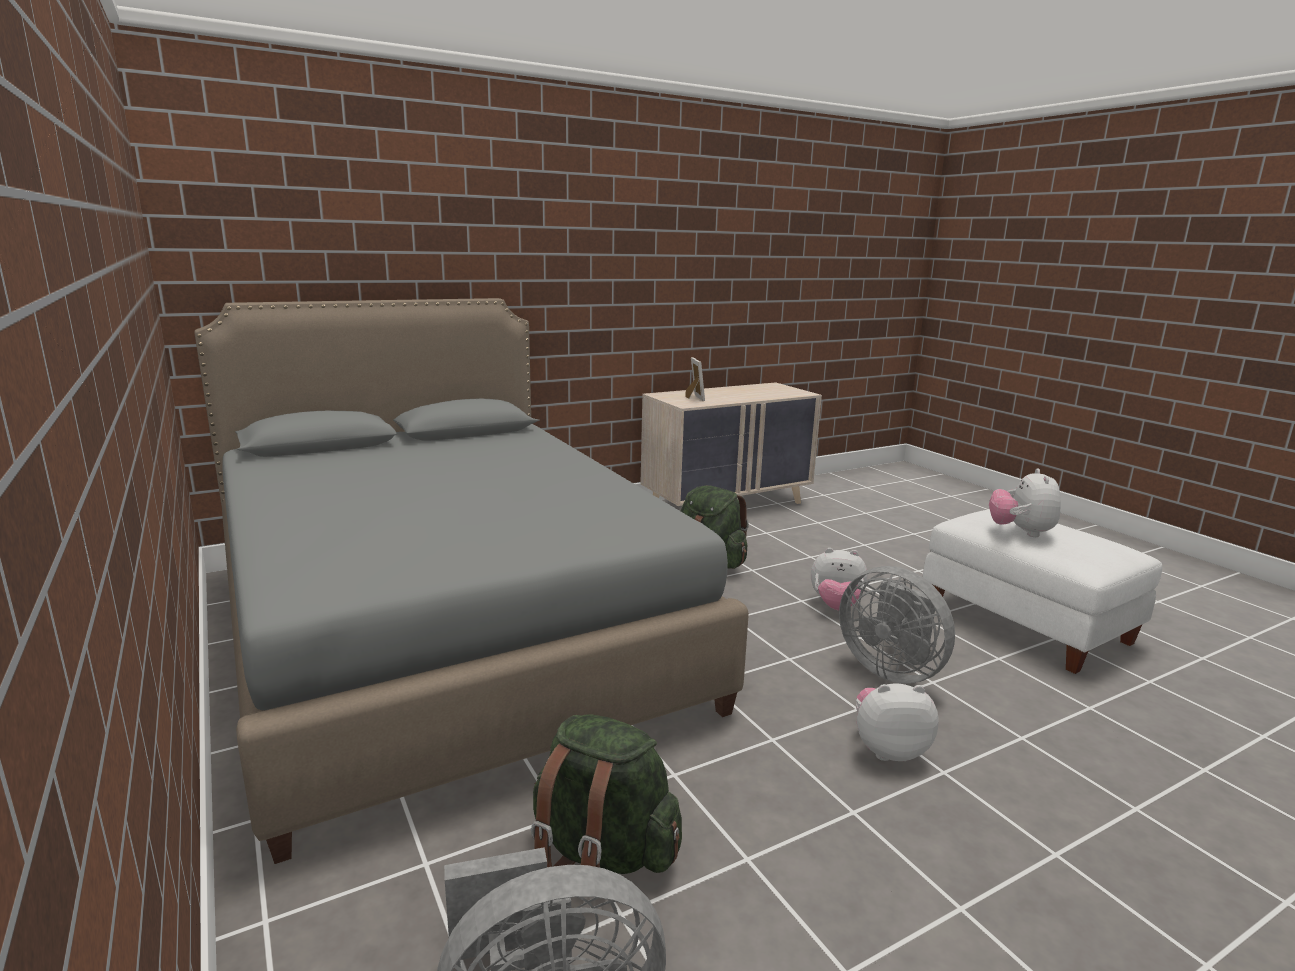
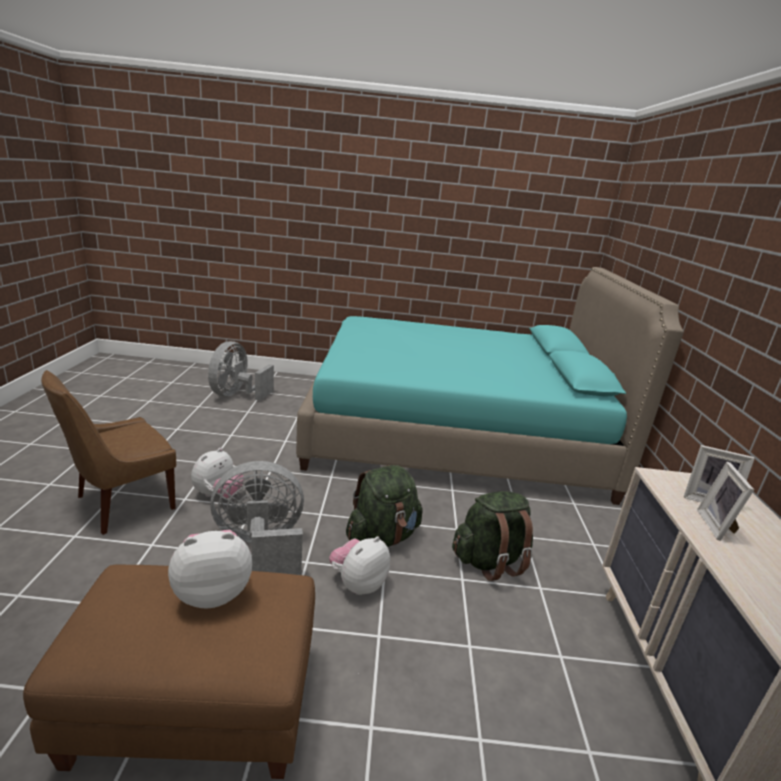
camera: 120 degrees right, 5 degrees up
(446, 632) = (452, 433): grey bed -> turquoise bed
(602, 853) = (272, 417): green backpack -> green backpack (382, 537)
(725, 397) = (718, 526): none -> picture frame
(1021, 532) = (212, 591): plush toy -> plush toy turned 60 degrees counterclockwise
(1028, 623) = (194, 706): white ottoman -> brown ottoman
(1051, 822) = (122, 504): none -> brown chair

